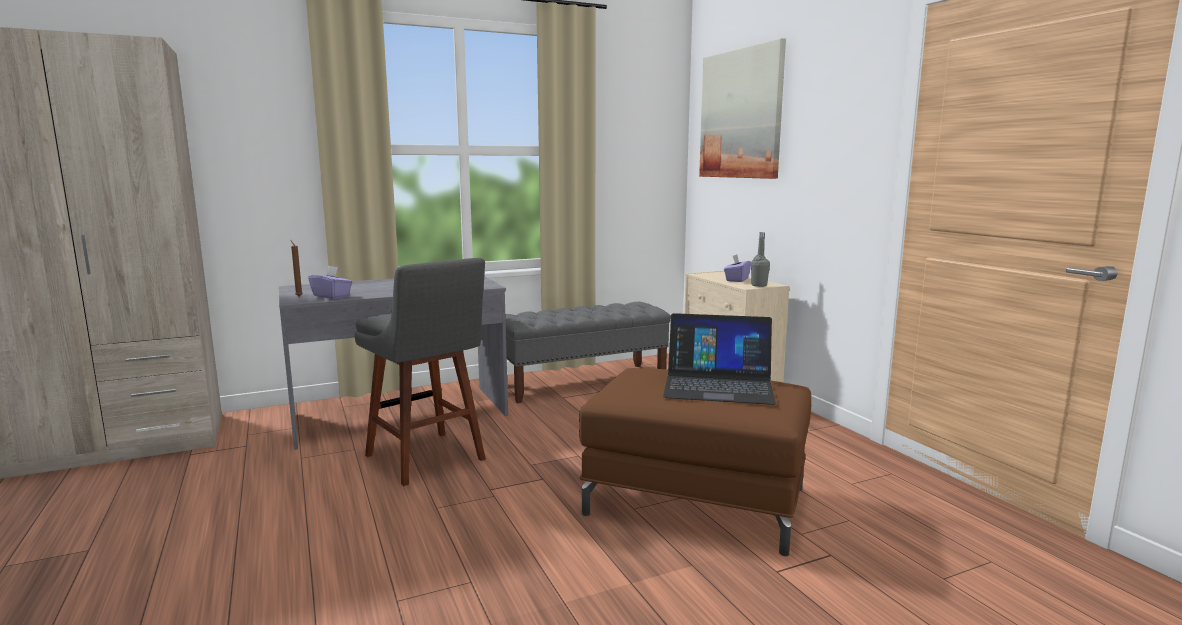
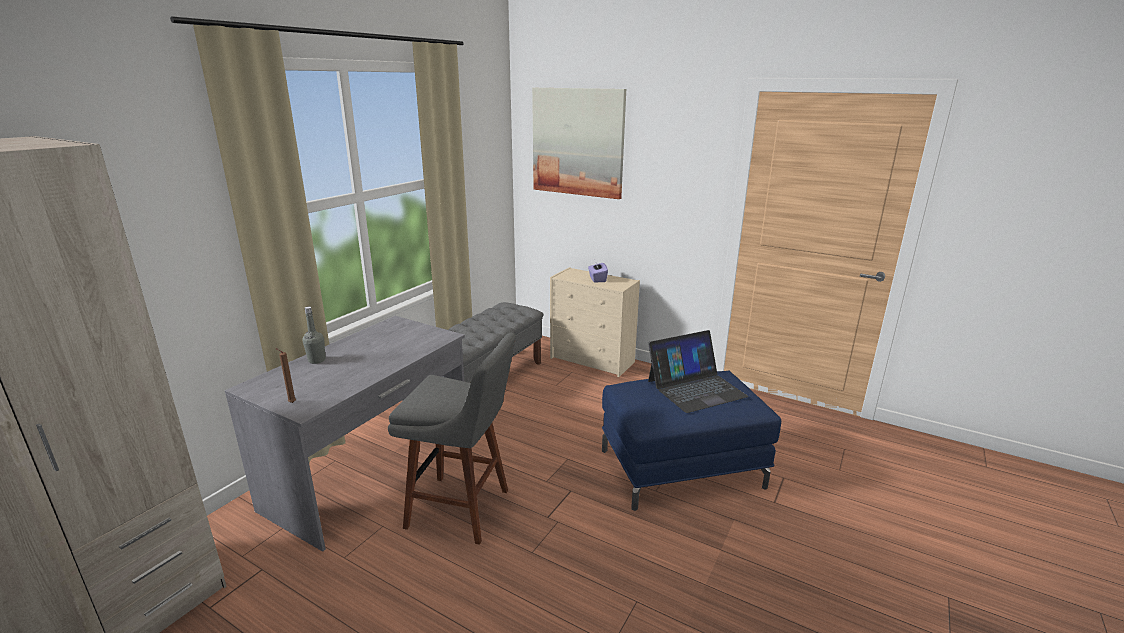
camera: 35 degrees left, 10 degrees up
(332, 296) = (328, 392): purple tissue box -> none
(696, 500) = (681, 467): brown ottoman -> blue ottoman
(759, 285) = (623, 284): grey bottle -> grey bottle (317, 360)

